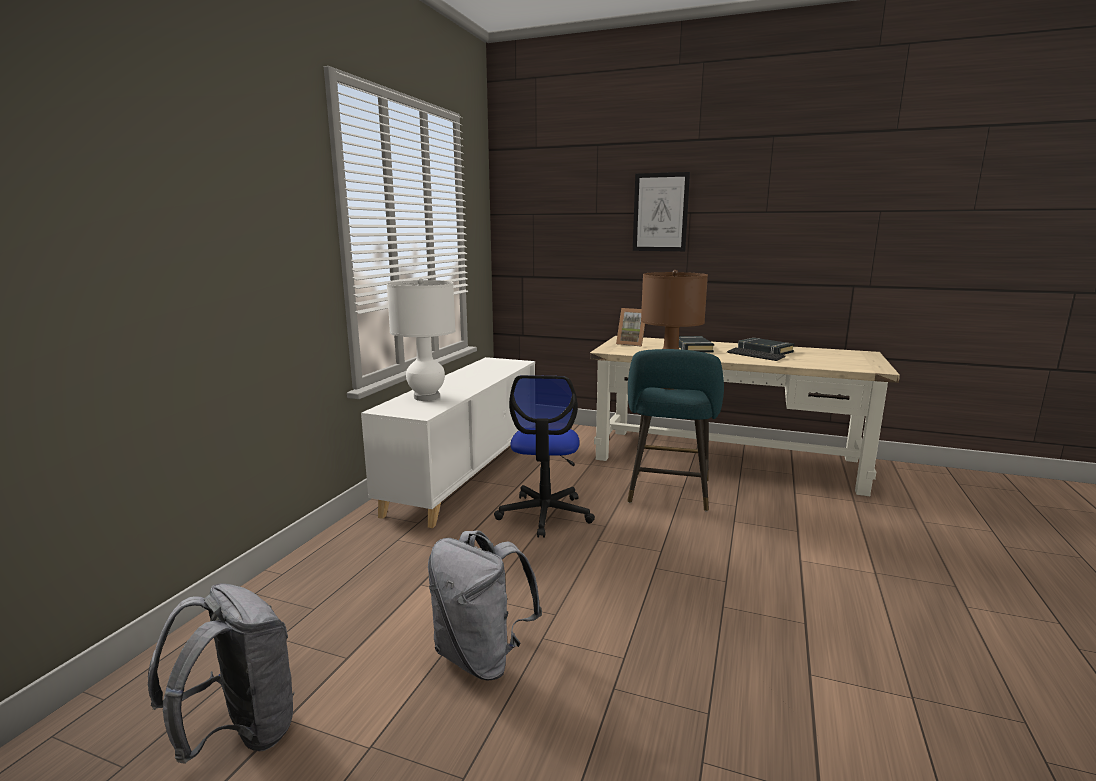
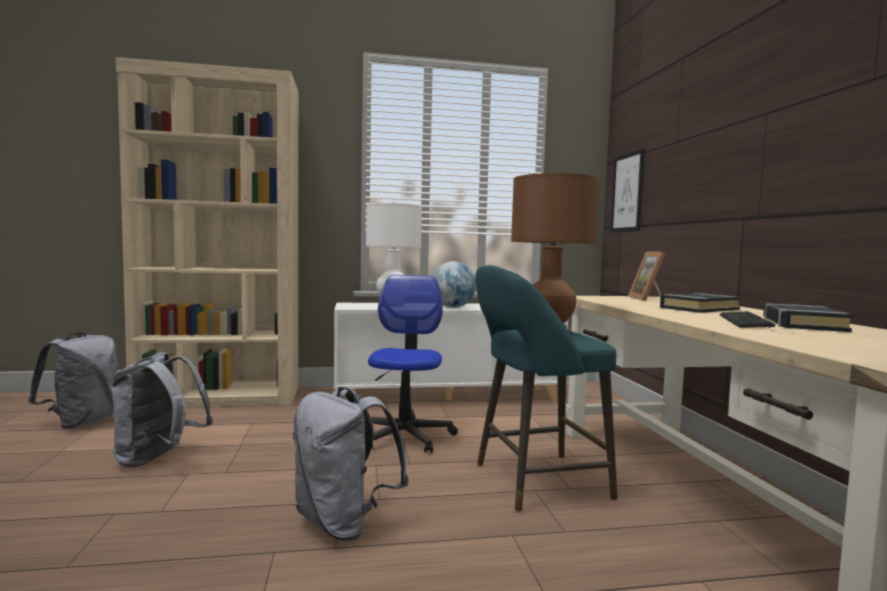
camera: 60 degrees right, 10 degrees down
(280, 597) = (220, 397): none -> beige bookcase
(473, 383) = (452, 307): none -> globe
(545, 514) = (404, 436): office chair -> office chair turned 120 degrees clockwise
(660, 212) = (732, 122): picture -> picture (627, 192)
(693, 572) = (343, 523): none -> grey backpack

